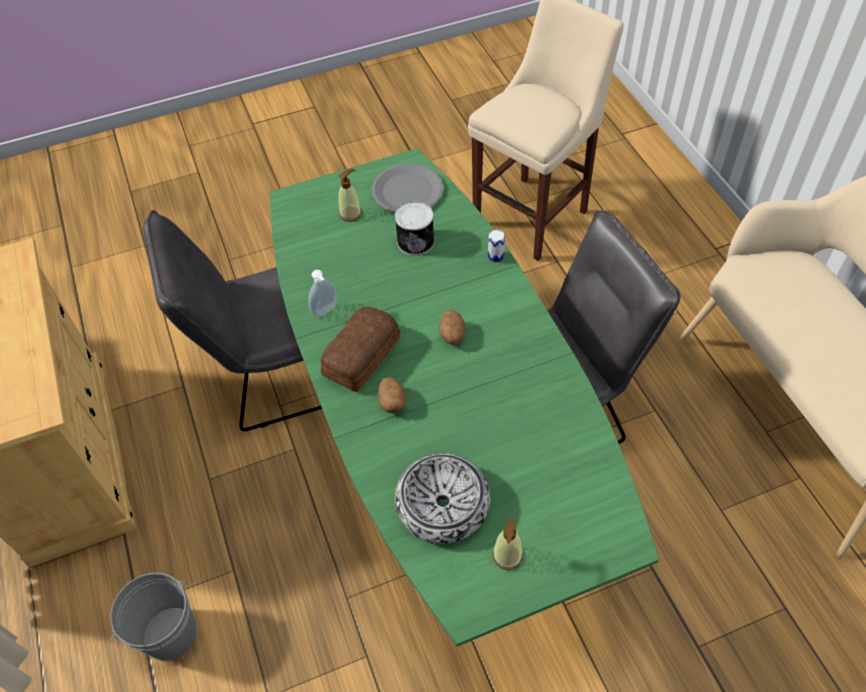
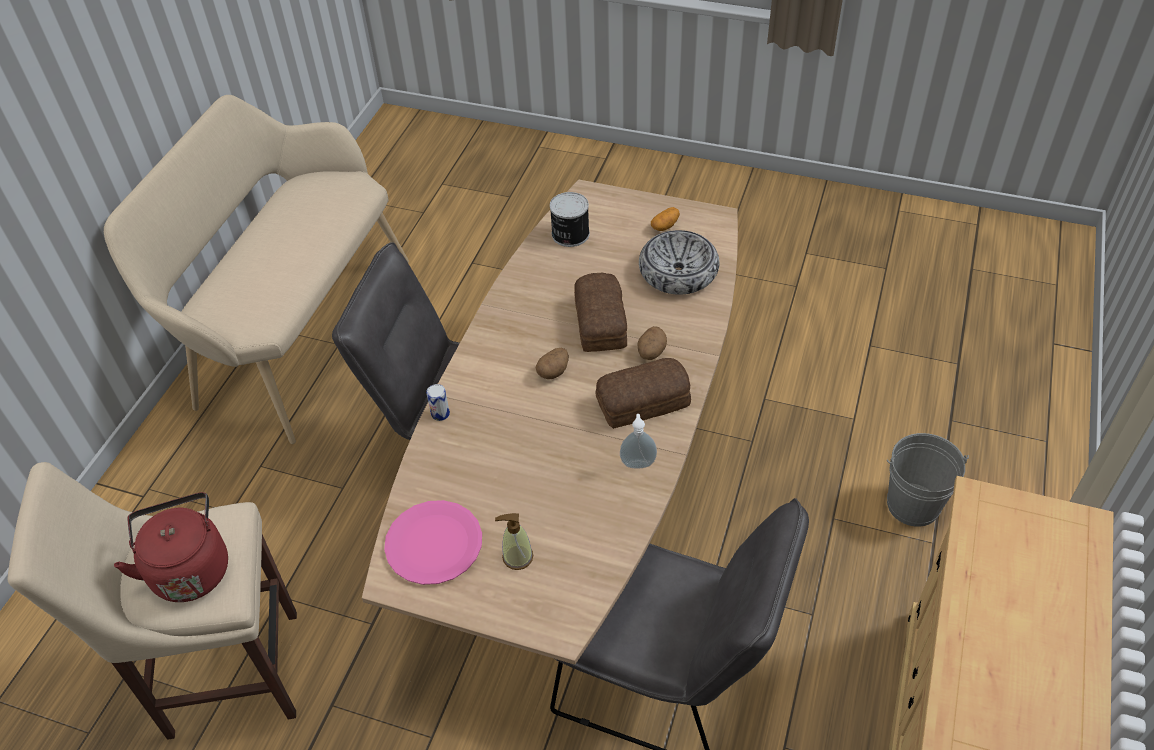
camera: 140 degrees left, 5 degrees down
(407, 190) = (434, 544): grey plate -> pink plate
(416, 241) = (489, 478): can -> can (569, 234)
(439, 448) = (584, 497): green dining table -> brown dining table
(459, 403) = (601, 321): none -> bread
(507, 556) = (665, 226): soap dispenser -> potato
(526, 108) = (189, 568): none -> red kettle

